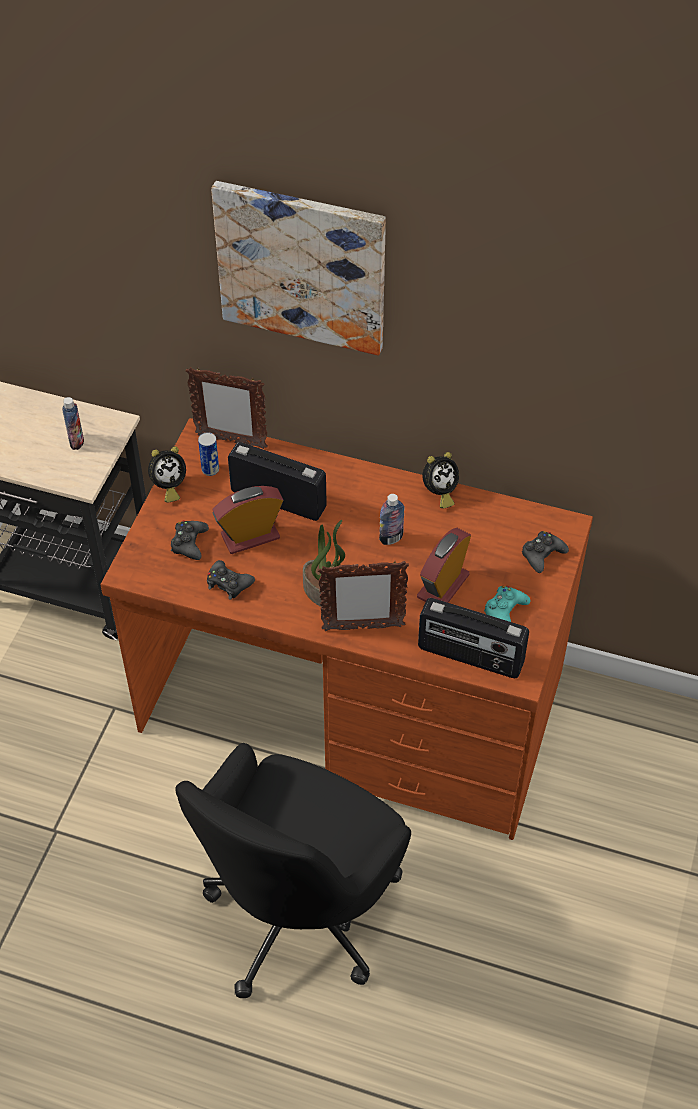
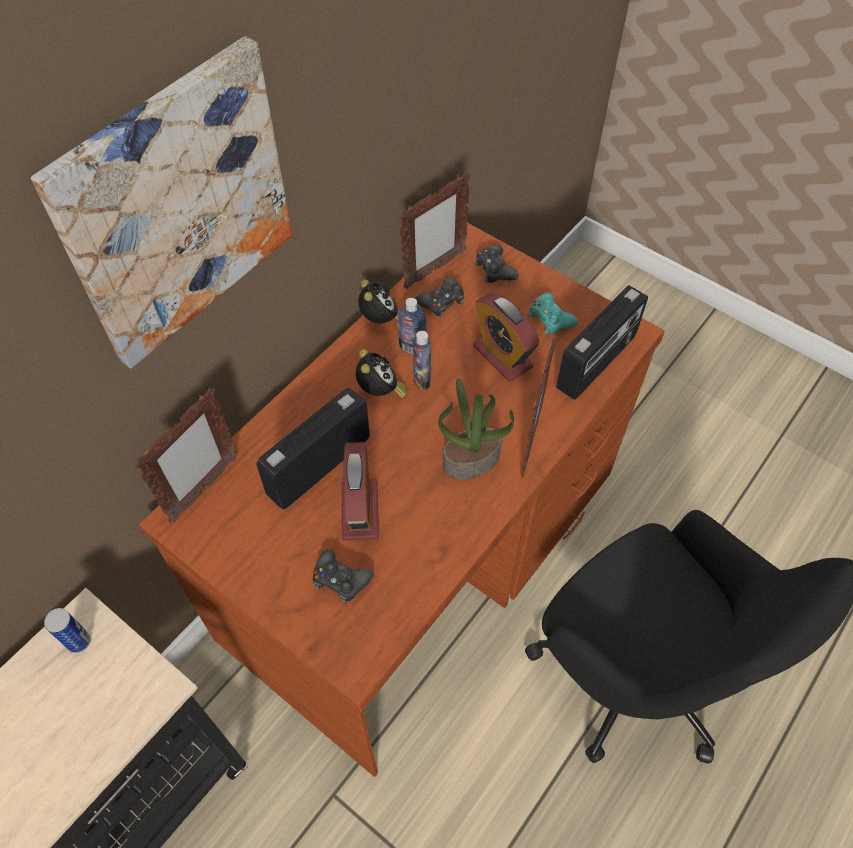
camera: 70 degrees left, 5 degrees up
(76, 441) = (84, 679): bottle -> bottle (412, 347)
(168, 487) = (239, 579): alarm clock -> alarm clock (380, 392)
(210, 469) = (236, 524): can -> can (79, 642)
(228, 583) = (420, 553): black game controller -> black game controller (441, 301)
(517, 511) = (434, 270): none -> picture frame

